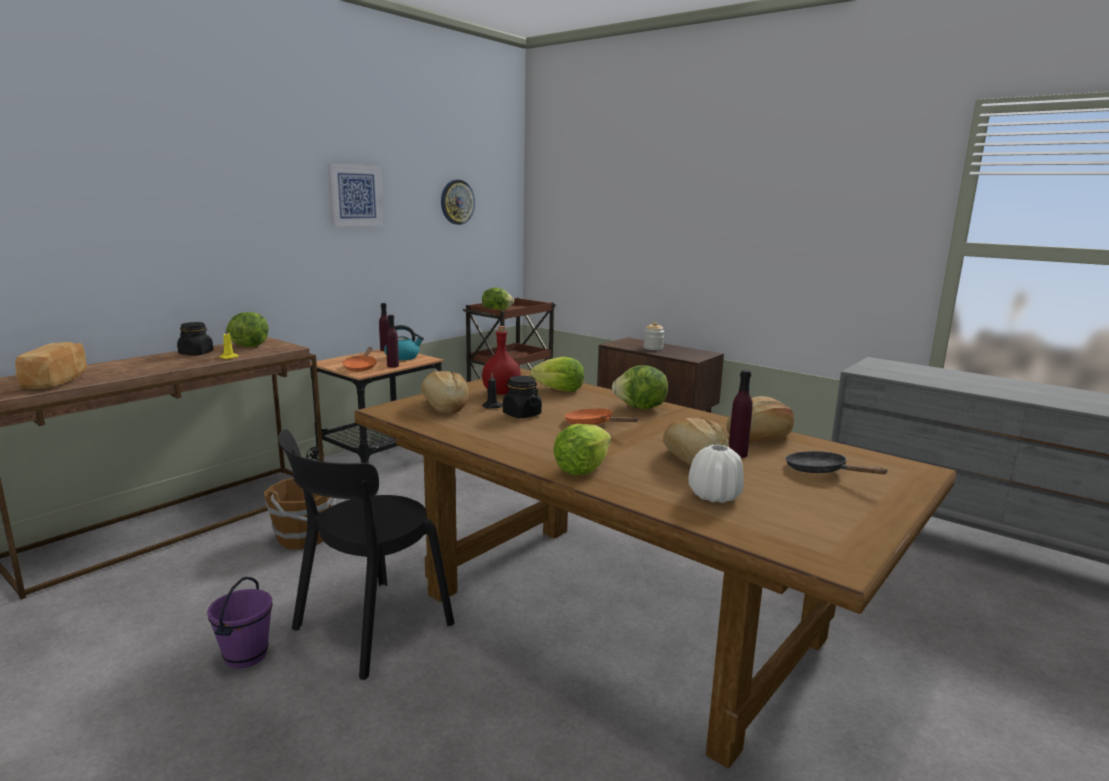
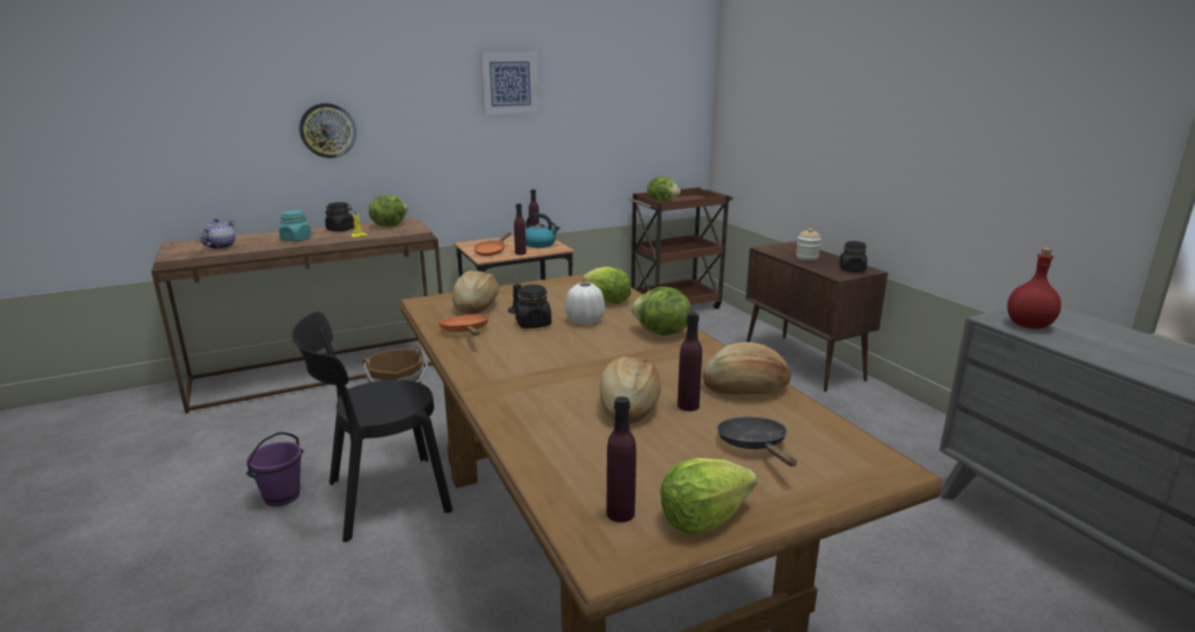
camera: 25 degrees right, 5 degrees up
(58, 380) = (220, 246): bread -> teapot
(153, 366) = (296, 239): none -> turquoise jar
(457, 202) = (627, 86): wall clock -> wall clock (328, 130)
(501, 392) = (547, 296): red bottle -> red bottle (1029, 325)
(582, 469) = (507, 393): lettuce -> lettuce (703, 518)
(593, 424) = (585, 345): orange frying pan -> orange frying pan (466, 331)
(697, 354) = (852, 269): none -> black jar
(714, 496) = (592, 450): white vase -> white vase (585, 320)
(799, 532) = (620, 513): none -> purple bottle

